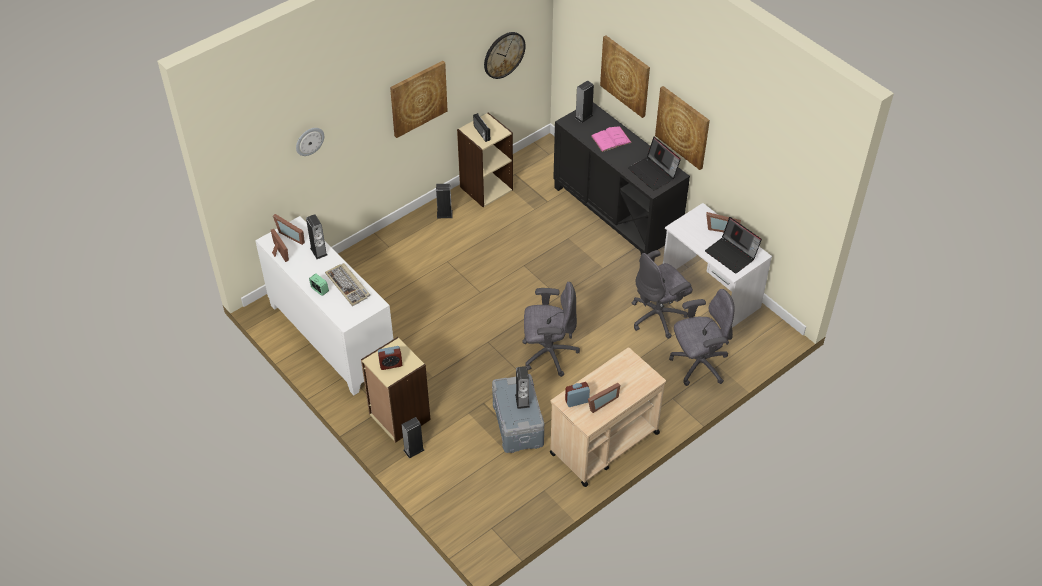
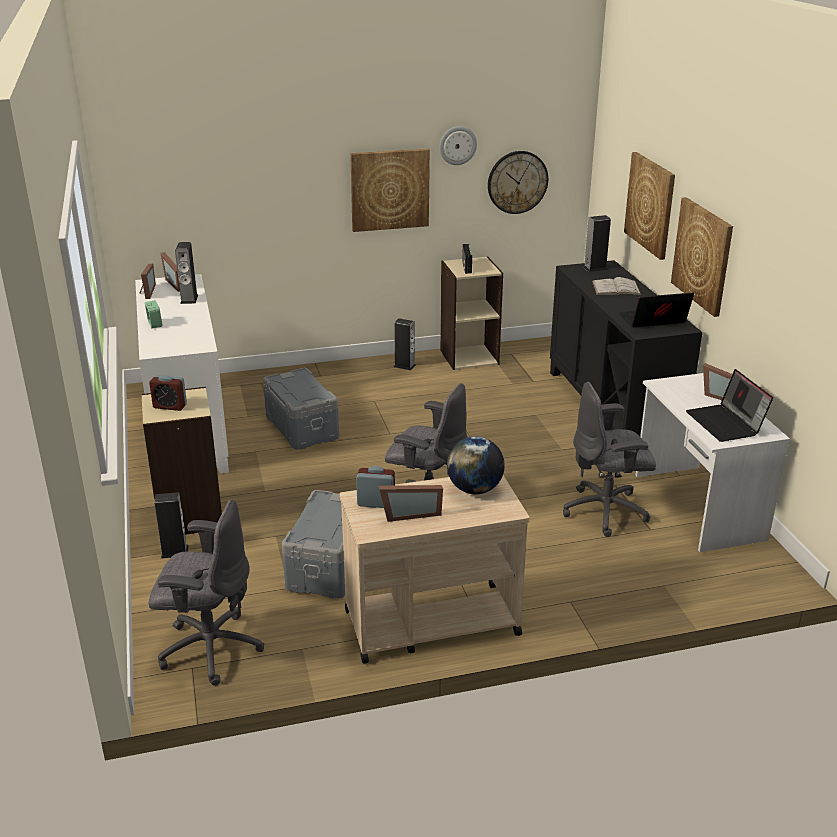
camera: 25 degrees right, 20 degrees down
(309, 141) = (231, 180): wall clock -> wall clock (457, 145)
(348, 285) = (189, 328): keyboard -> none
(415, 307) = (303, 427): none -> grey storage box
(522, 400) = (334, 520): speaker -> none
(611, 139) = (616, 288): pink book -> white book
(624, 369) = (474, 489): none -> globe
(653, 173) = (652, 321): laptop -> laptop turned 90 degrees clockwise
(698, 365) = (634, 576): grey office chair -> grey office chair (209, 648)

